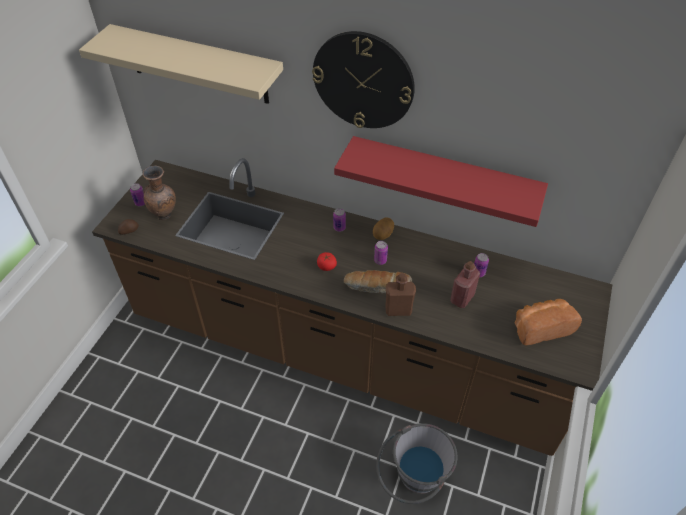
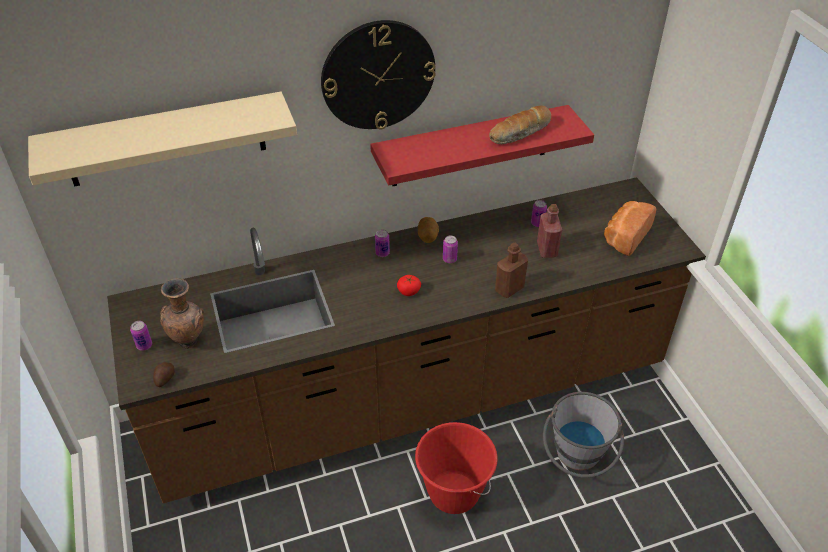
camera: 40 degrees left, 5 degrees down
(305, 435) = (453, 493): none -> red bucket
(377, 287) = (472, 281): bread -> bread (520, 133)

